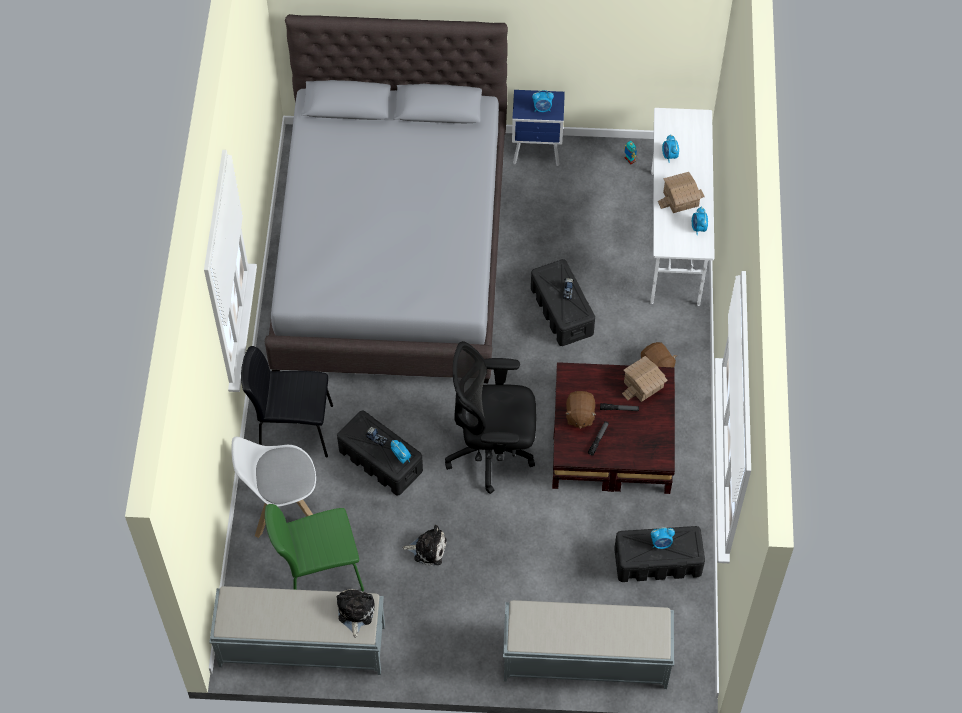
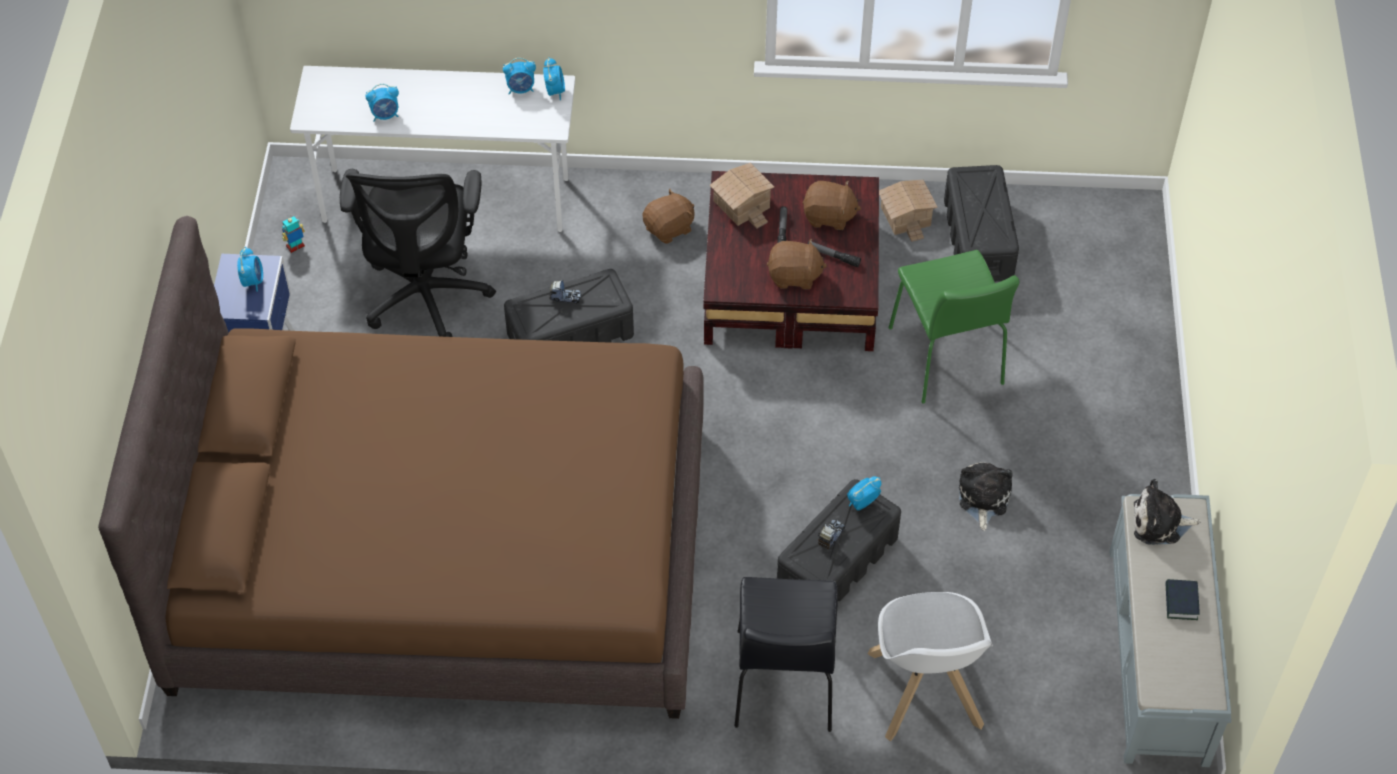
camera: 90 degrees left, 5 degrees down
(293, 618) = (1181, 602): none -> book
(318, 573) = (1036, 639): green chair -> green chair (948, 359)
(392, 251) = (442, 554): grey bed -> brown bed
(494, 450) = (813, 418): black office chair -> black office chair (425, 289)
(584, 659) = (1131, 320): grey bench -> none
(634, 438) = (829, 216): none -> brown plush toy
(661, 543) = (979, 206): alarm clock -> alarm clock (555, 91)
(681, 200) = (468, 106): toy house -> toy house (906, 216)

